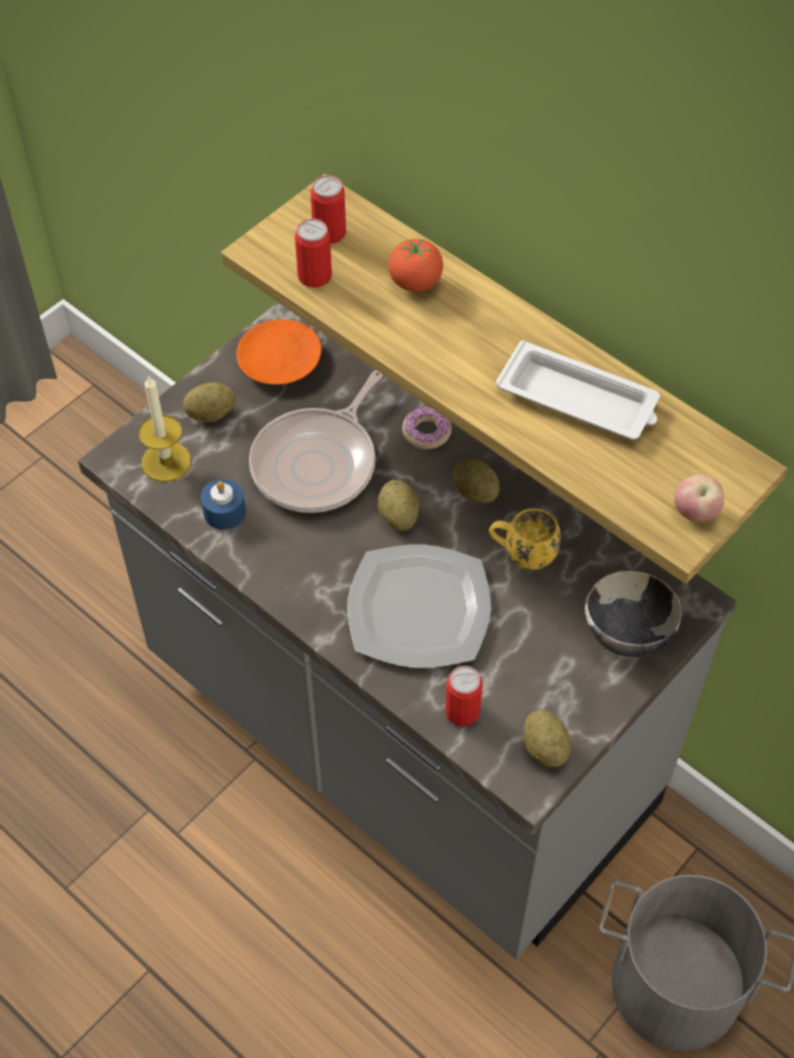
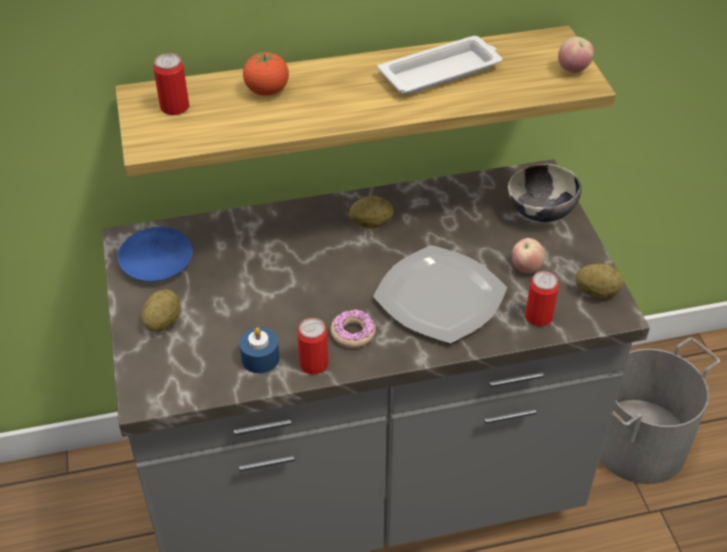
camera: 55 degrees left, 10 degrees down
(166, 461) = (179, 369): candle -> none
(281, 360) = (157, 261): orange plate -> blue plate
(315, 276) = (206, 131): can -> can (314, 364)
(318, 463) = (269, 286): frying pan -> none
(398, 516) = (355, 269): potato -> none
(426, 432) = (299, 221): donut -> donut (353, 333)
(522, 554) = (440, 227): yellow mug -> none
(526, 663) = (526, 268): none -> apple

